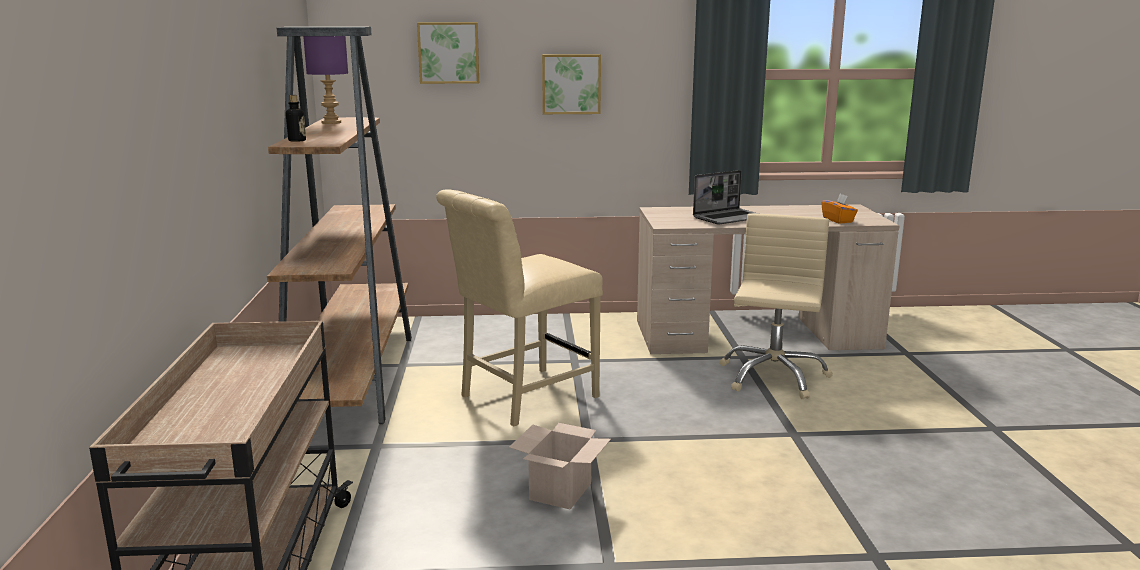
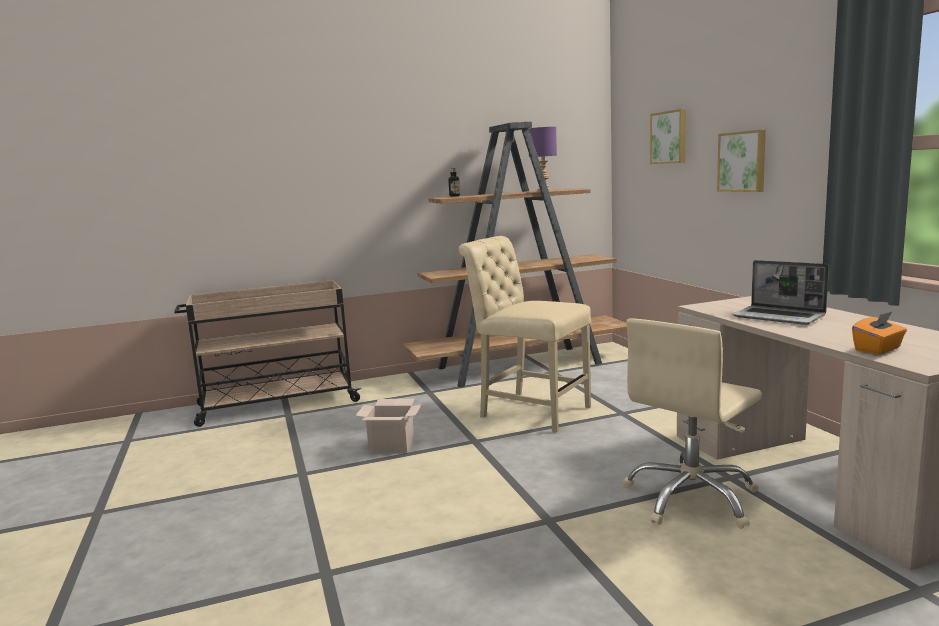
camera: 75 degrees right, 5 degrees down
(773, 376) = (691, 498): beige office chair -> beige office chair turned 135 degrees clockwise

